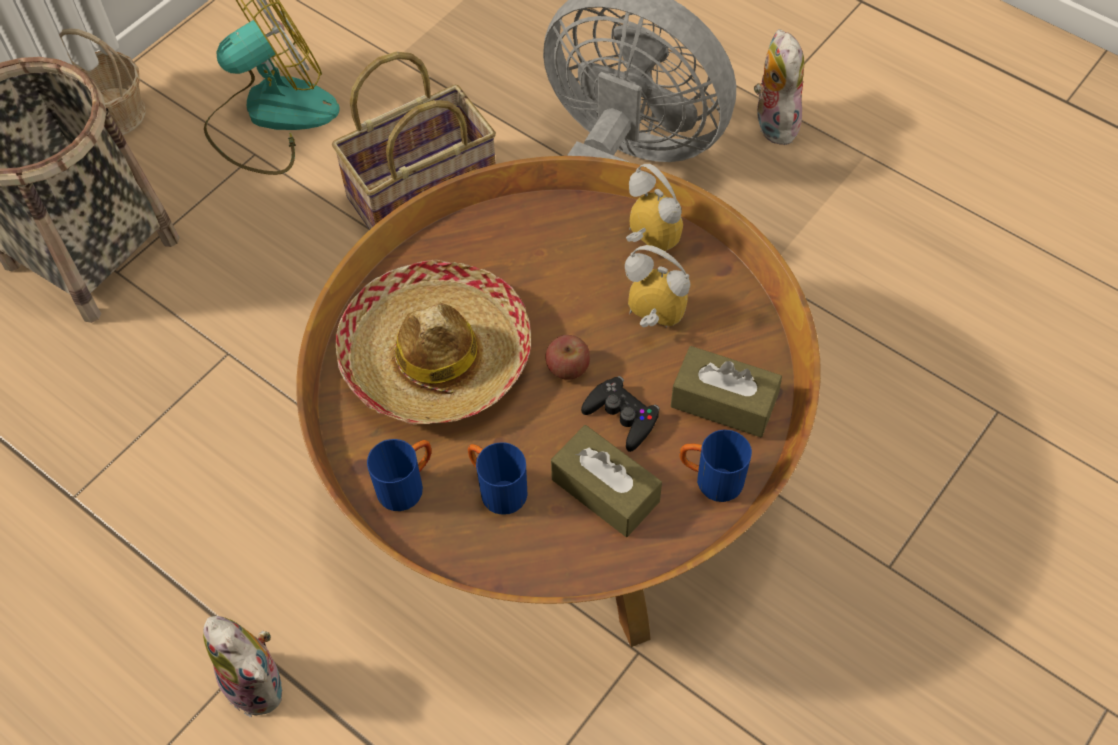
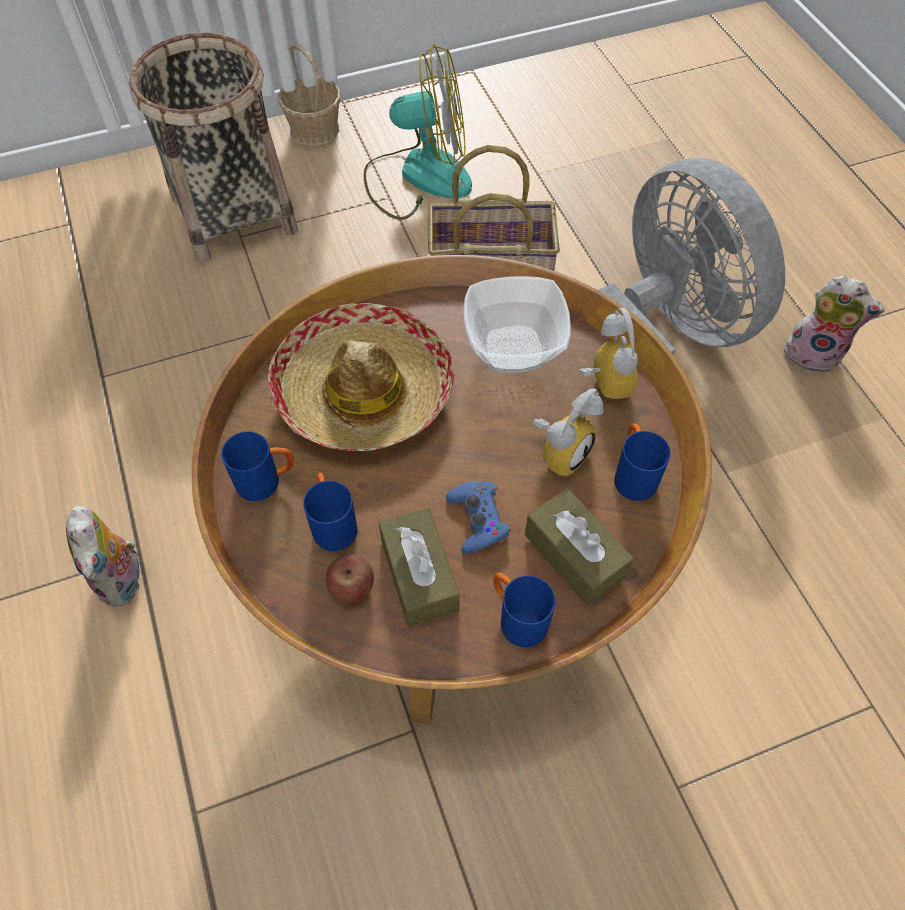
camera: 30 degrees right, 0 degrees up
(546, 251) = (512, 351): none -> bowl
(568, 367) = (462, 454): apple -> apple (351, 586)
(621, 416) = (478, 520): black game controller -> blue game controller
(650, 319) = (561, 450): alarm clock -> alarm clock turned 75 degrees clockwise
(724, 308) = (632, 474): none -> blue mug
(772, 122) = (814, 353): plush toy -> plush toy turned 90 degrees clockwise

